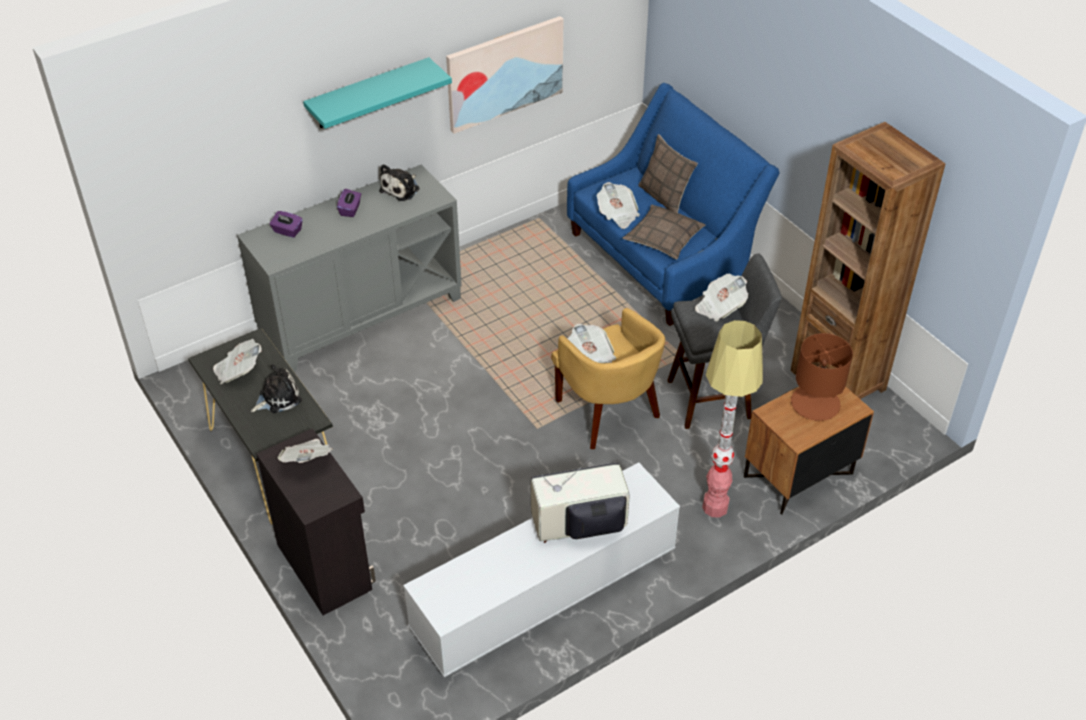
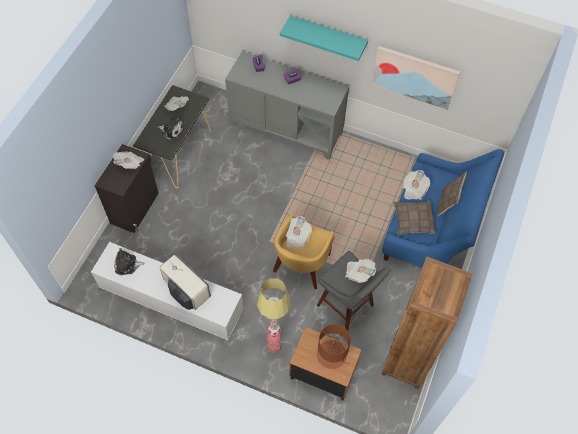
camera: 55 degrees right, 15 degrees up
(401, 189) = (323, 90): plush toy -> plush toy (127, 265)

